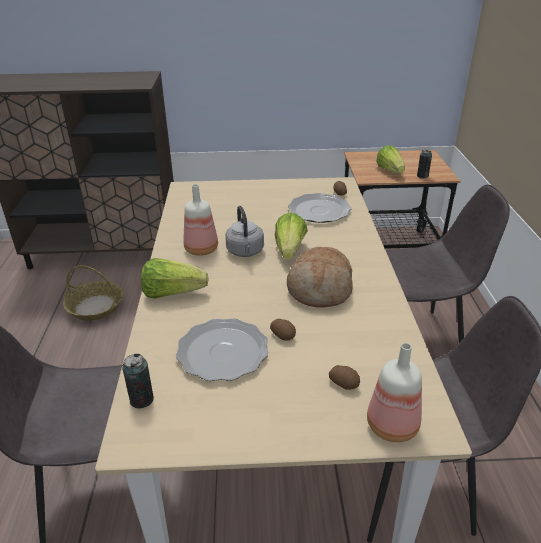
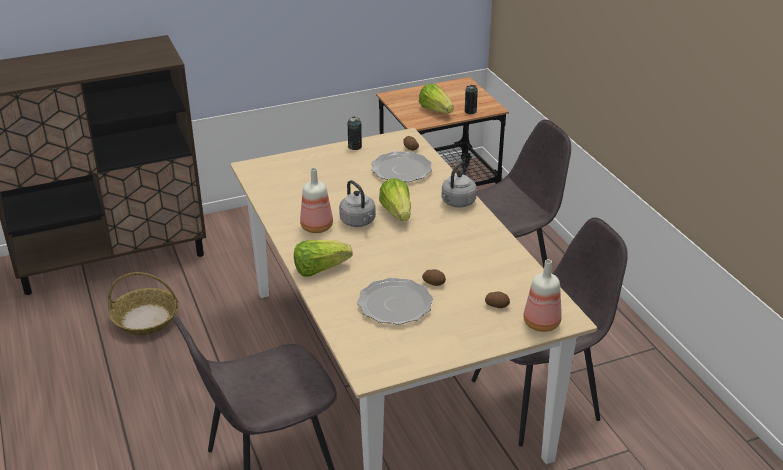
camera: 20 degrees left, 0 degrees up
(141, 399) = (357, 348): can -> can (355, 147)
(320, 288) = (442, 241): bread -> none
(358, 251) = (457, 203): none -> grey kettle

